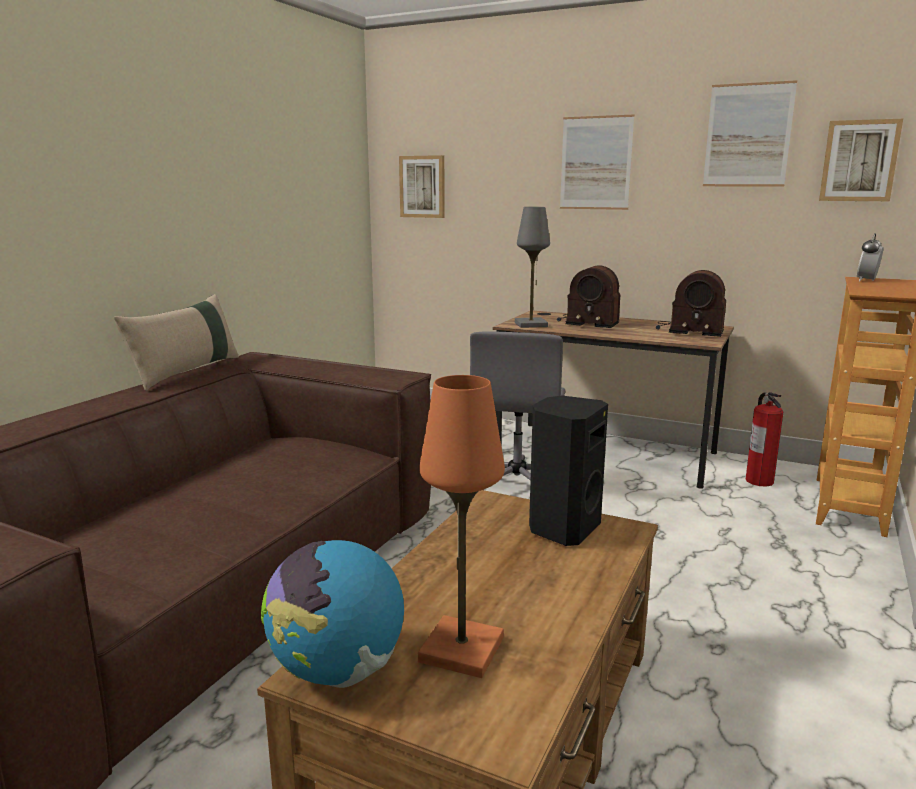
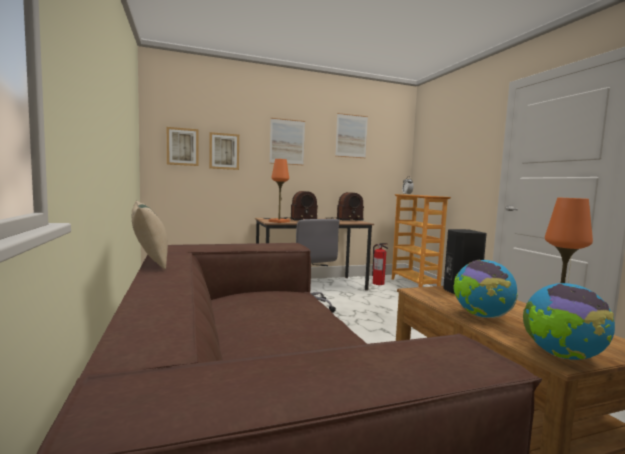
camera: 45 degrees left, 10 degrees down
(445, 575) = (481, 316): none -> globe
(531, 324) = (279, 221): grey table lamp -> orange table lamp
(859, 161) = (389, 150): picture -> picture (224, 151)

